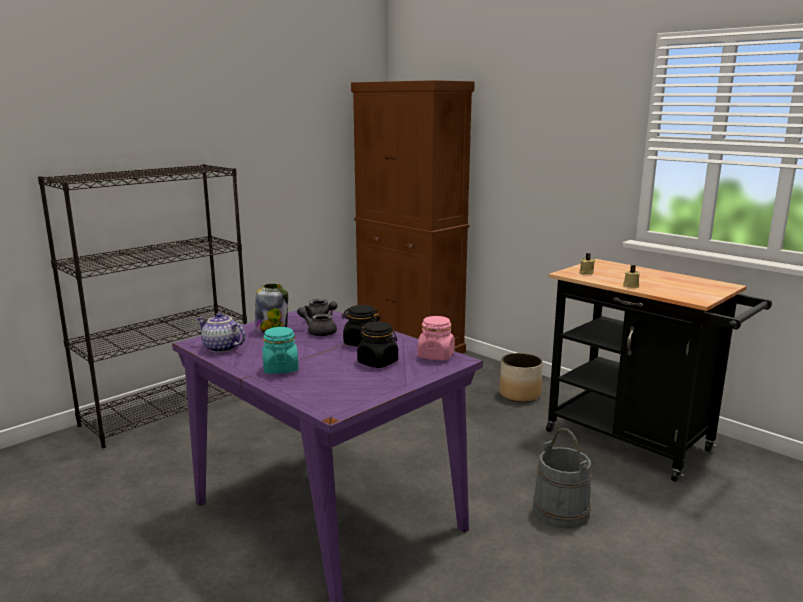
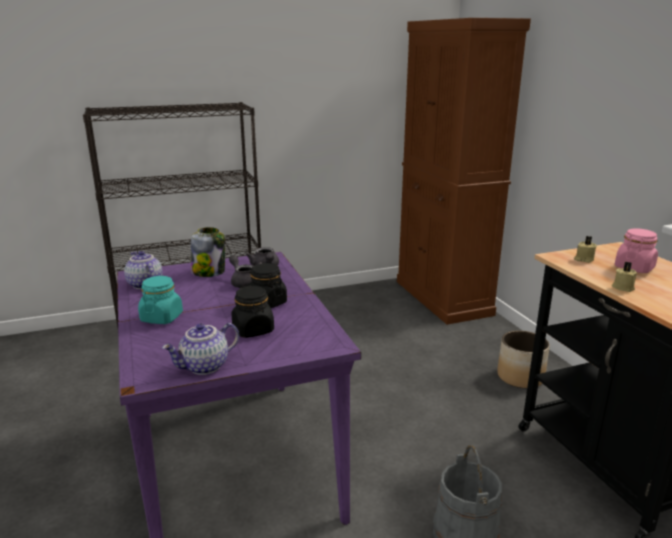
camera: 25 degrees right, 5 degrees up
(374, 393) = (204, 367): none -> teapot
(436, 356) = (318, 334): pink jar -> pink jar (634, 268)

